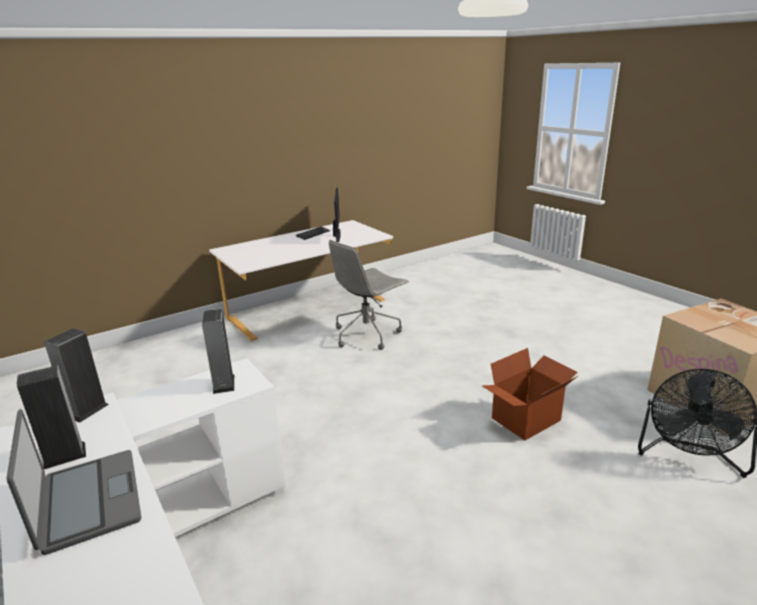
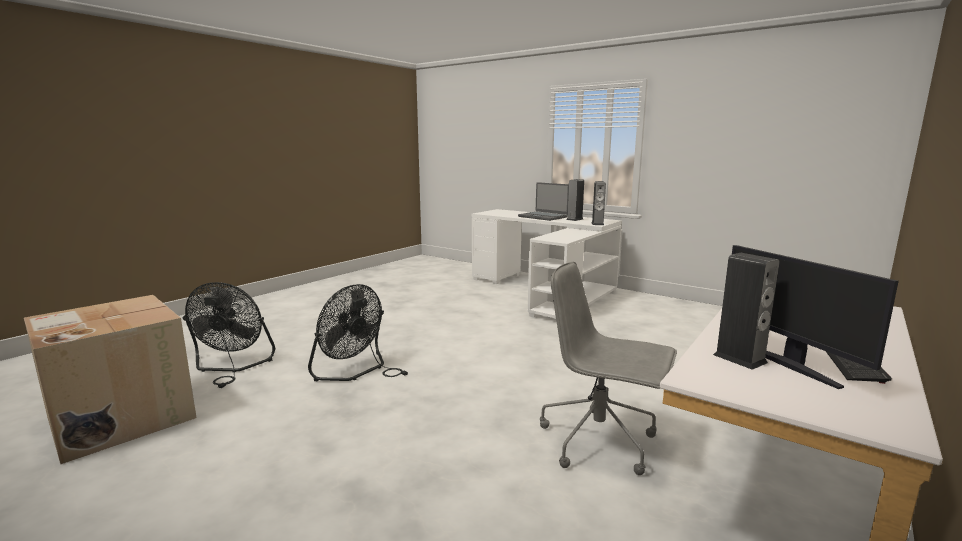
camera: 160 degrees right, 10 degrees down
(223, 384) = (558, 237): speaker -> speaker (739, 358)
(369, 334) = (603, 443): grey office chair -> grey office chair turned 90 degrees counterclockwise
(527, 420) = (361, 369): cardboard box -> black fan

